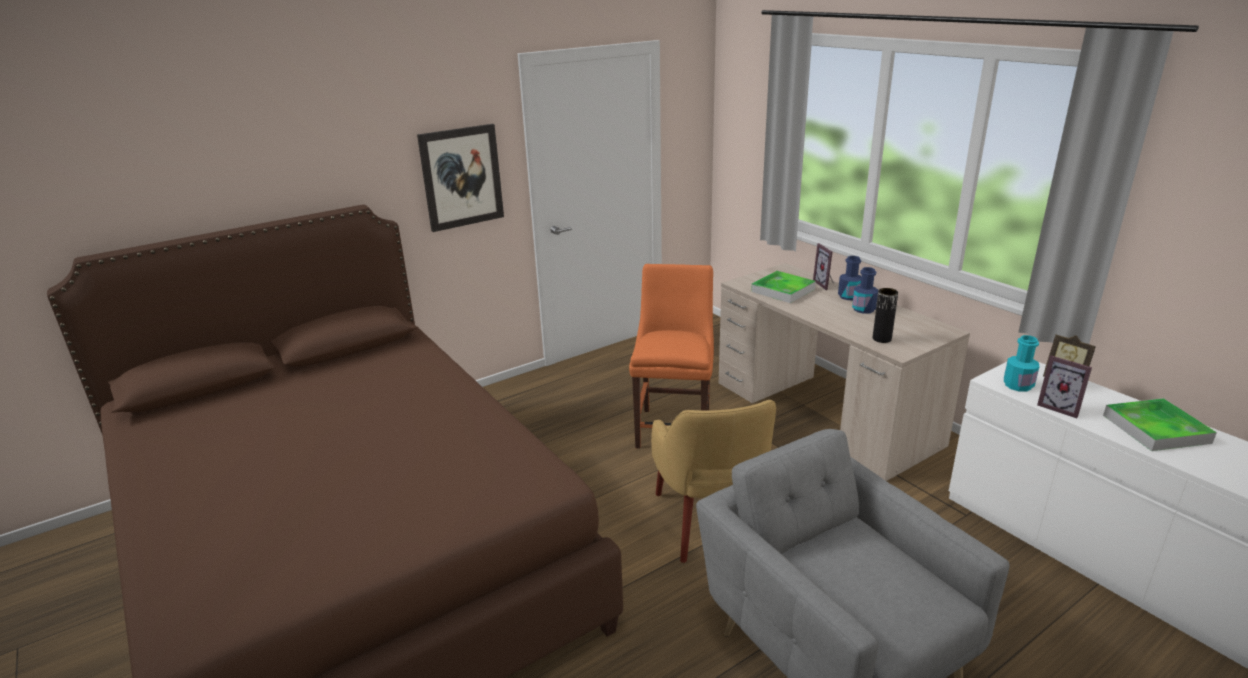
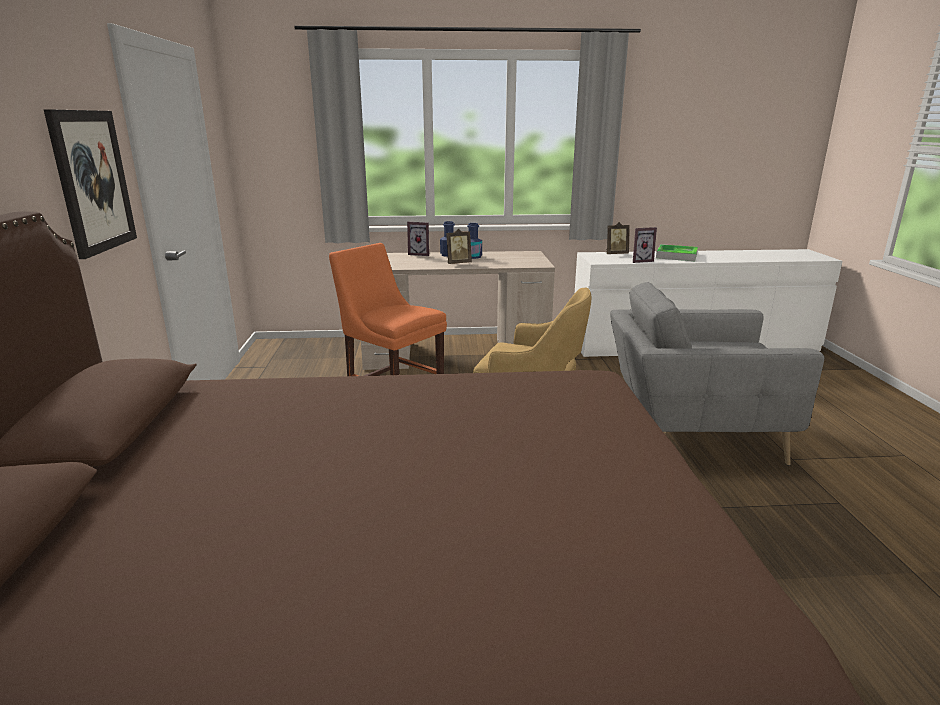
camera: 60 degrees left, 5 degrees down
(783, 290) = (406, 262): tray -> none
(823, 311) = (458, 263): none -> picture frame
(881, 339) = (518, 263): black vase -> none
(1018, 385) = (609, 260): turquoise bottle -> none

